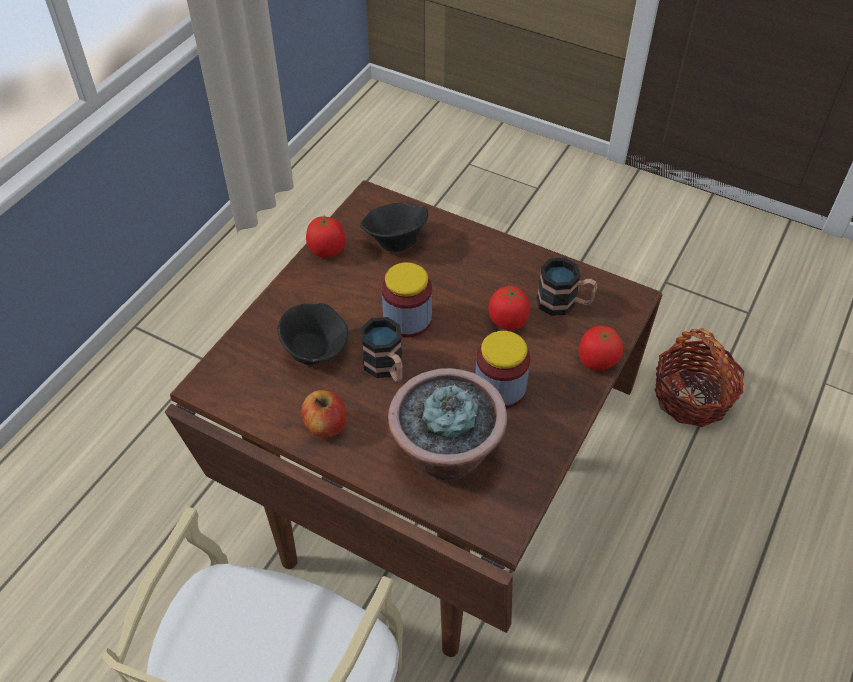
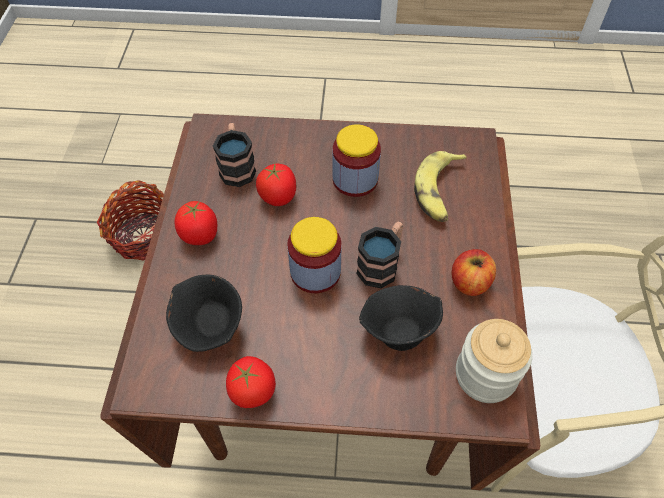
camera: 115 degrees left, 5 degrees up
(238, 392) = (485, 374): none -> jar
(446, 454) = (439, 191): potted plant -> banana
(597, 361) = (292, 131): tomato -> tomato (200, 235)

